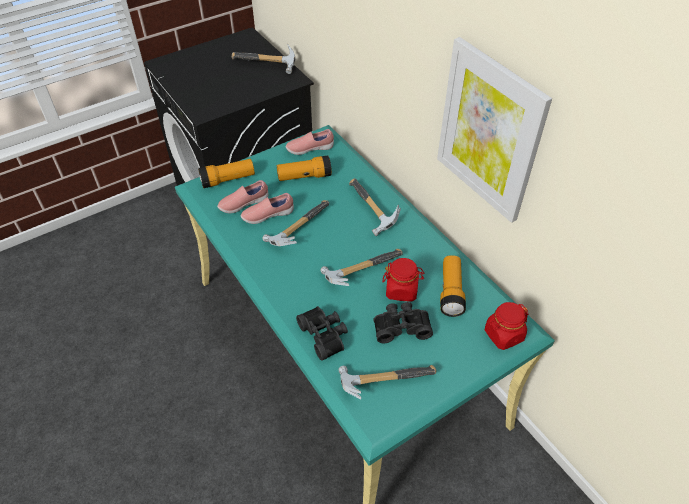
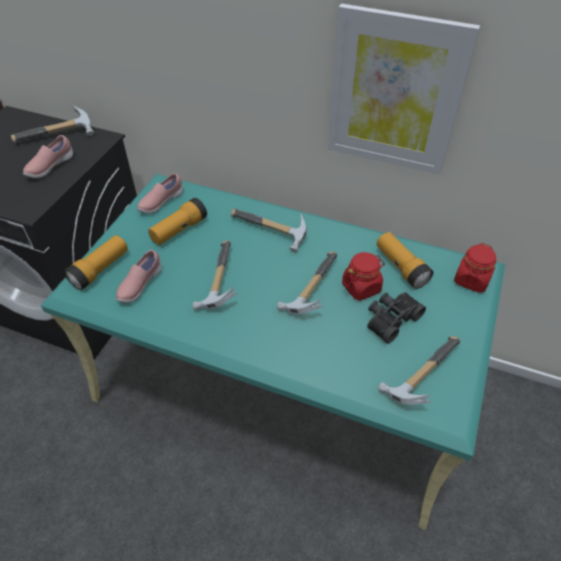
camera: 35 degrees left, 0 degrees up
(267, 215) = (175, 284): pink shoe -> pink shoe (50, 167)
(325, 335) = (334, 365): black binoculars -> none

